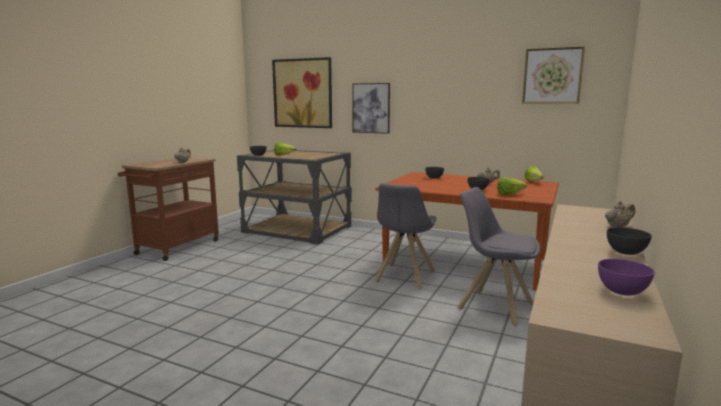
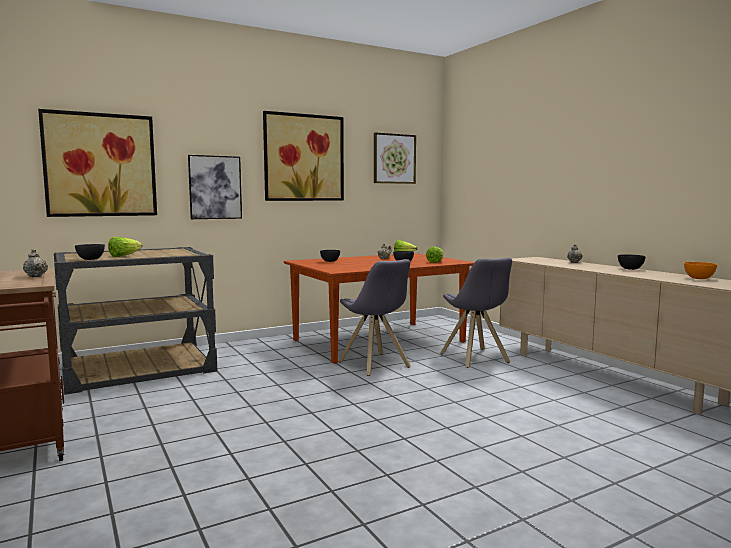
camera: 55 degrees left, 5 degrees down
(446, 80) = (304, 158): none -> picture
(494, 306) = (475, 358): grey chair -> grey chair turned 90 degrees counterclockwise
(621, 291) = (699, 278): purple bowl -> orange bowl

